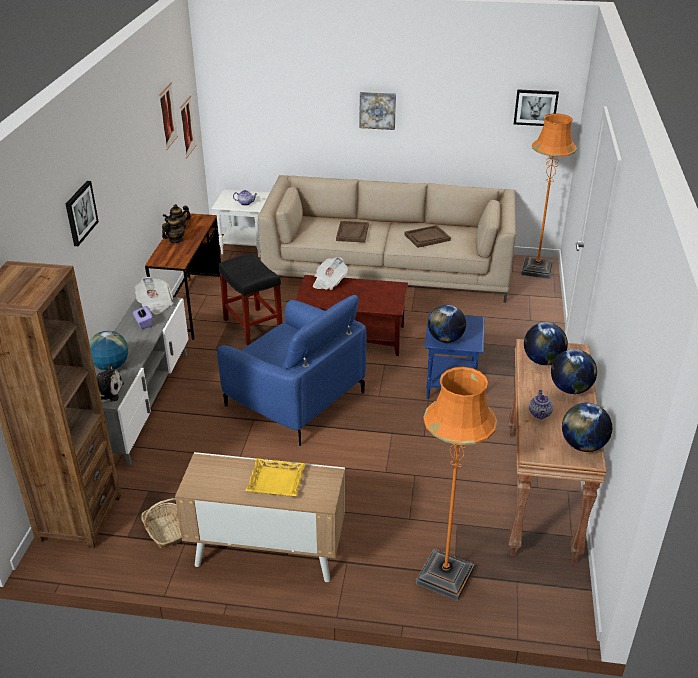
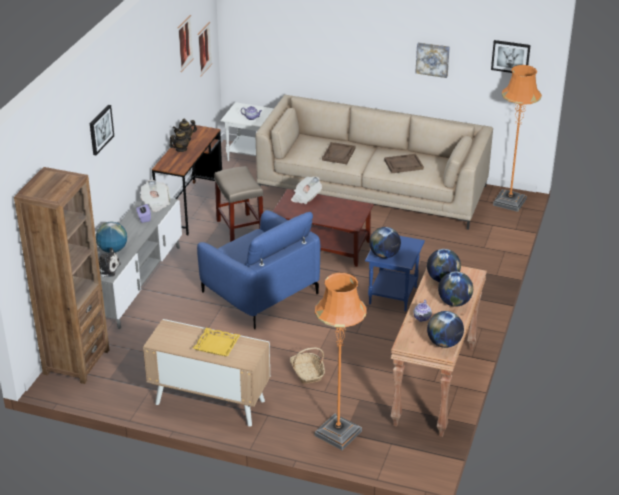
camera: 10 degrees right, 0 degrees up
(166, 531) = (139, 378): basket -> basket (307, 373)
(253, 327) = (240, 229): black stool -> beige stool
(377, 110) = (372, 46): picture -> picture (432, 59)

